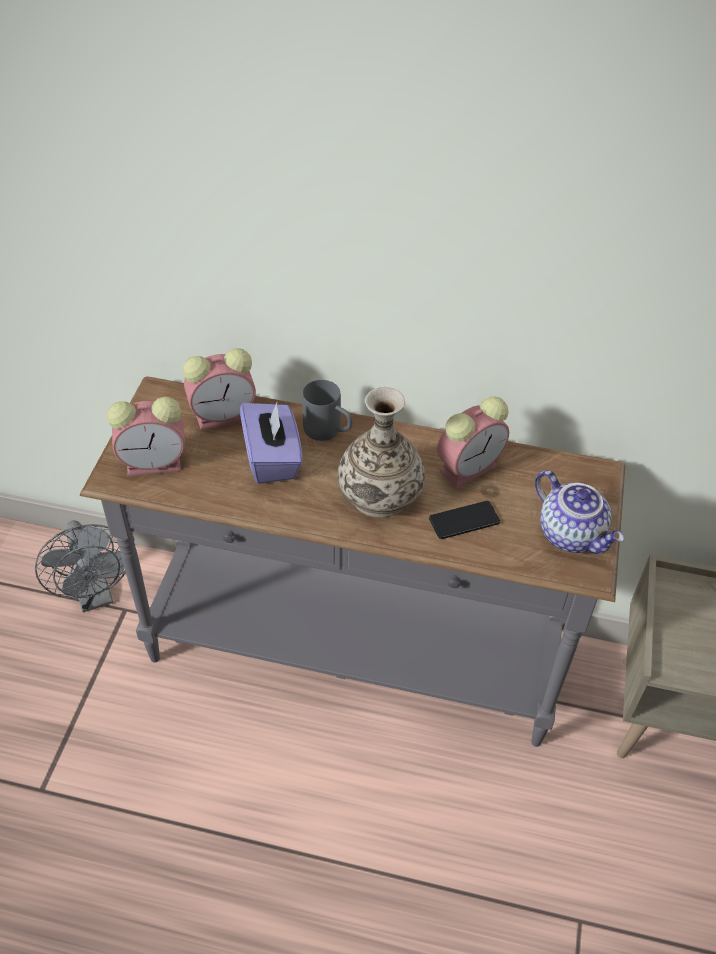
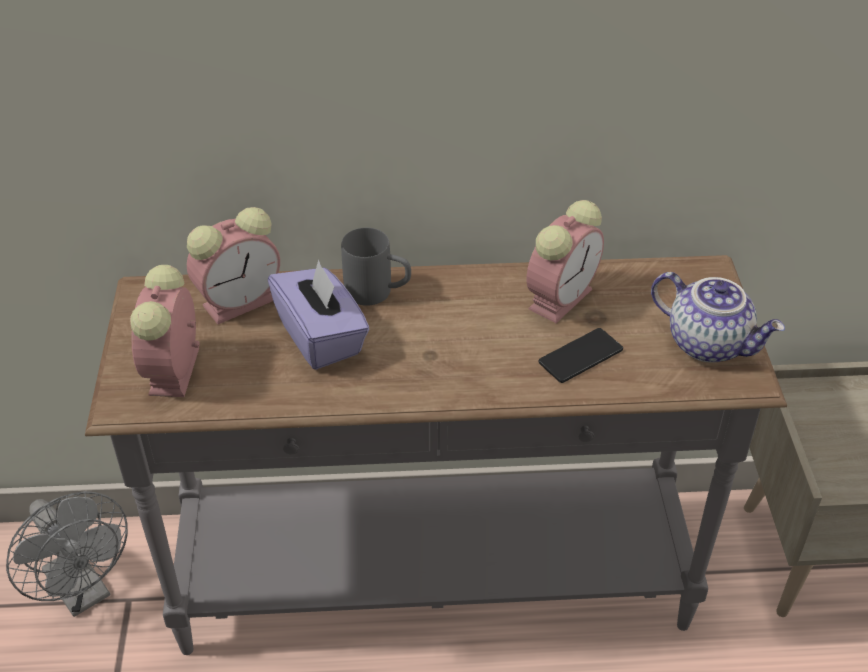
camera: 15 degrees left, 5 degrees down
(156, 462) = (174, 373): alarm clock -> alarm clock turned 120 degrees clockwise
(379, 494) = (468, 349): vase -> none

